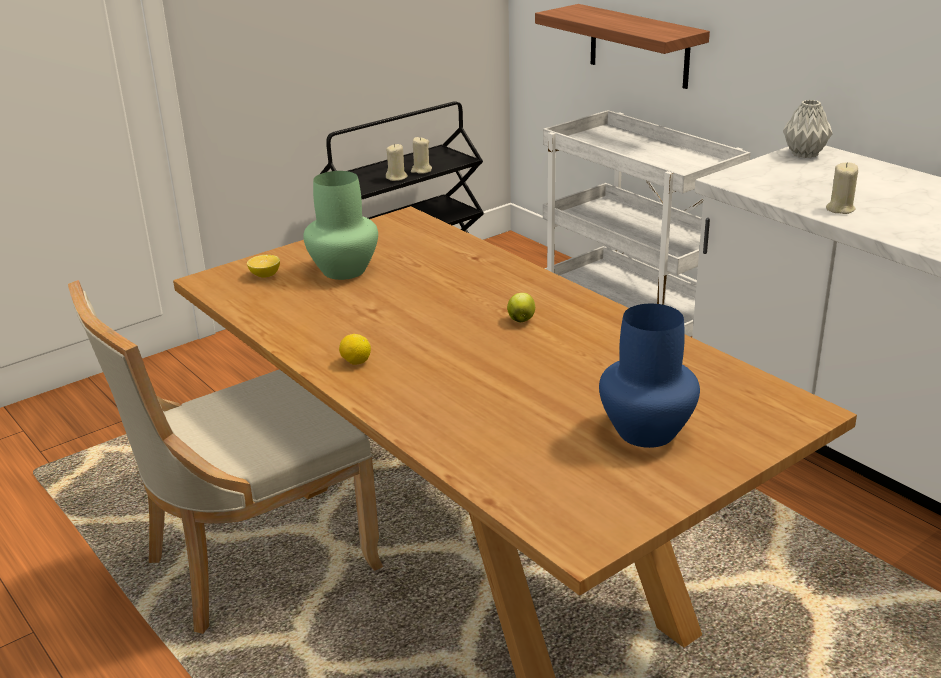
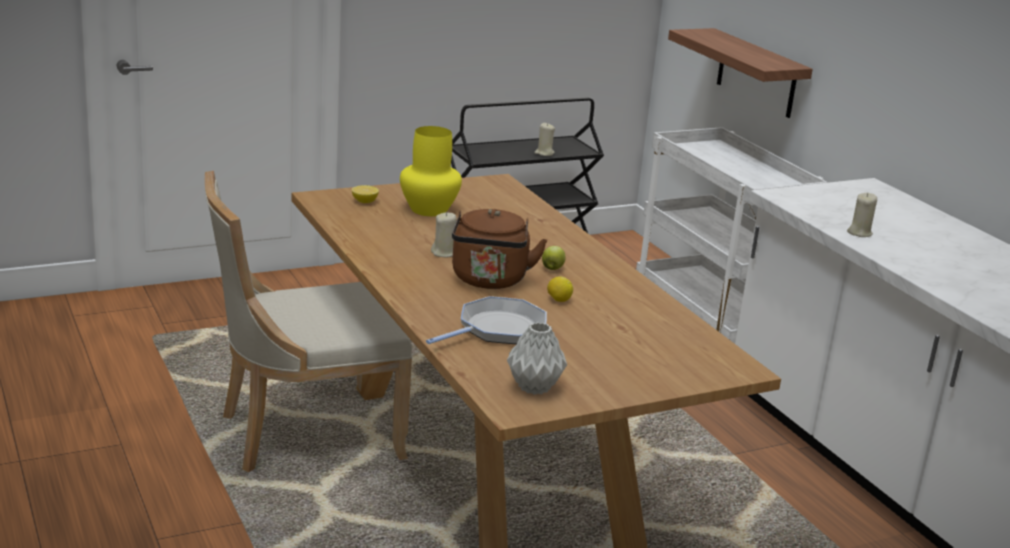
camera: 10 degrees right, 5 degrees down
(344, 271) = (428, 210): green vase -> yellow vase
(355, 362) = (407, 272): lemon -> lemon (558, 300)
(397, 177) = (519, 155): beige candle -> beige candle (444, 253)
(458, 353) = (489, 281): none -> brown kettle
(501, 422) = (497, 329): none -> frying pan
(646, 432) = (605, 357): blue vase -> none
(805, 154) = (863, 188): grey vase -> grey vase (535, 388)

